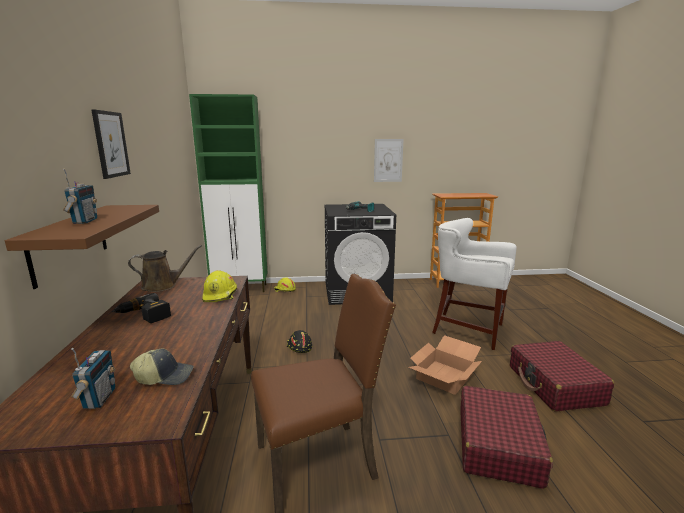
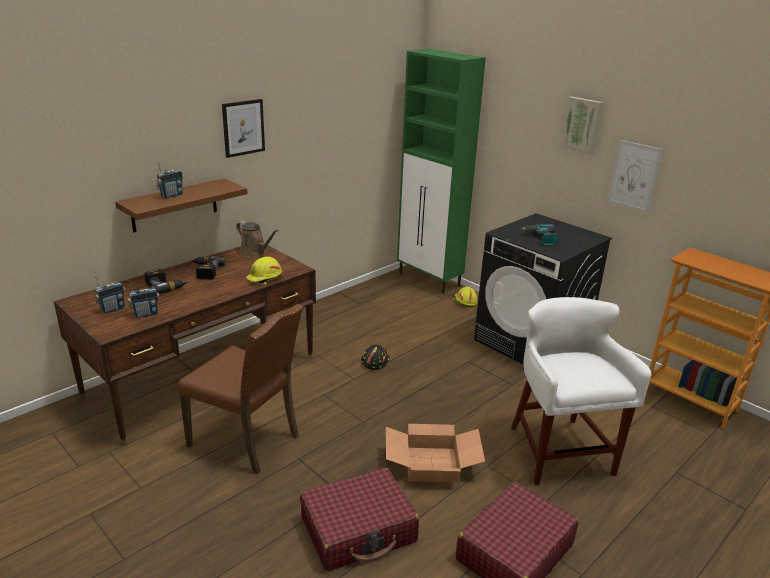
camera: 50 degrees right, 10 degrees up
(125, 345) = (165, 286): none -> power drill
(165, 376) = (146, 314): cap -> radio
(346, 134) = (582, 125): none -> picture

